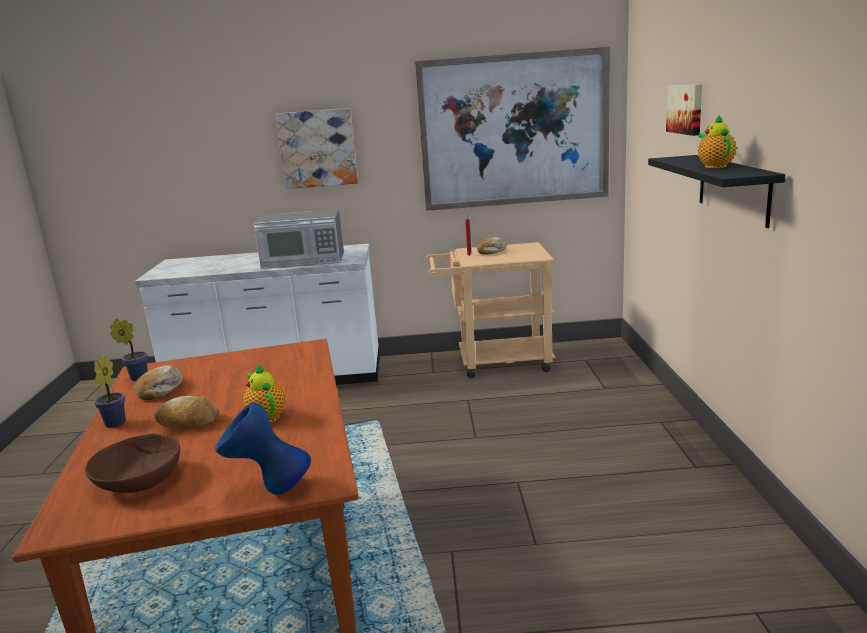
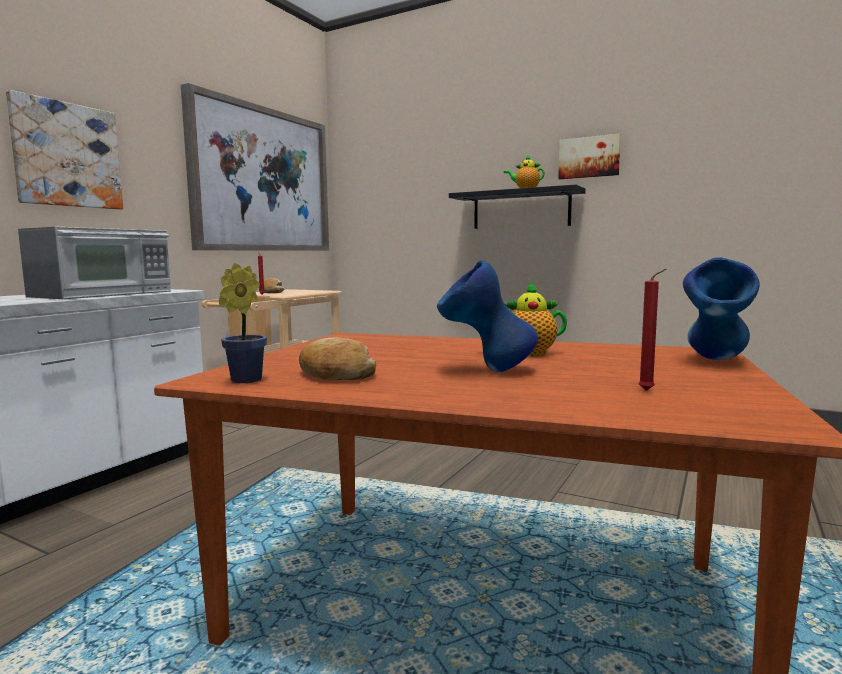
camera: 60 degrees left, 10 degrees down
(113, 424) = (424, 394): potted plant -> none
(138, 481) = (648, 391): brown bowl -> red candle
(187, 422) = (486, 371): bread -> blue vase
(686, 109) = (444, 166): picture -> picture (589, 157)

